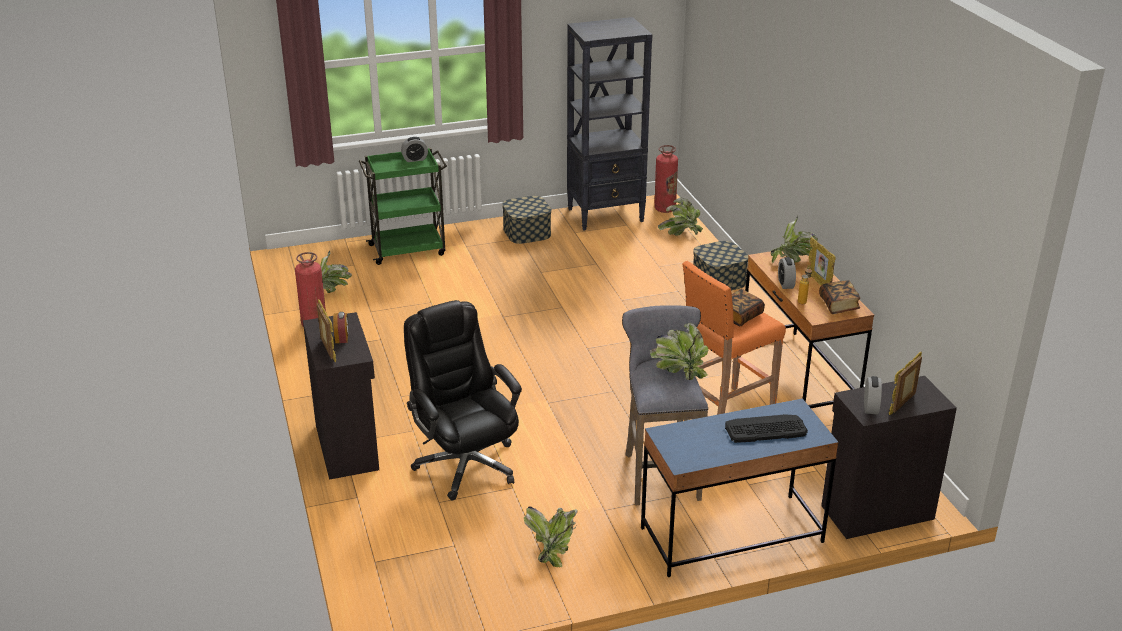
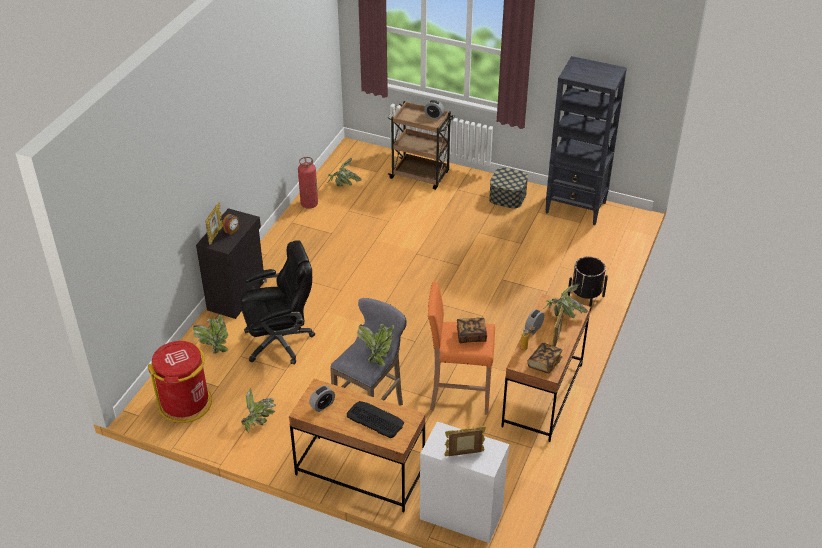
camera: 40 degrees right, 10 degrees up
(408, 249) = (420, 175): green cart -> brown cart
(438, 584) = (186, 403): none -> red trash can
(465, 464) = (280, 341): black office chair -> black office chair turned 60 degrees clockwise
(665, 209) = (623, 222): fire extinguisher -> none
(681, 233) = (608, 247): potted plant -> potted plant (214, 344)
(719, 280) = (585, 297): storage box -> black planter
(731, 535) = (359, 473): blue desk -> brown desk
(870, 407) = (442, 444): alarm clock -> alarm clock (322, 405)
(875, 511) = (461, 514): black cabinet -> white cabinet

